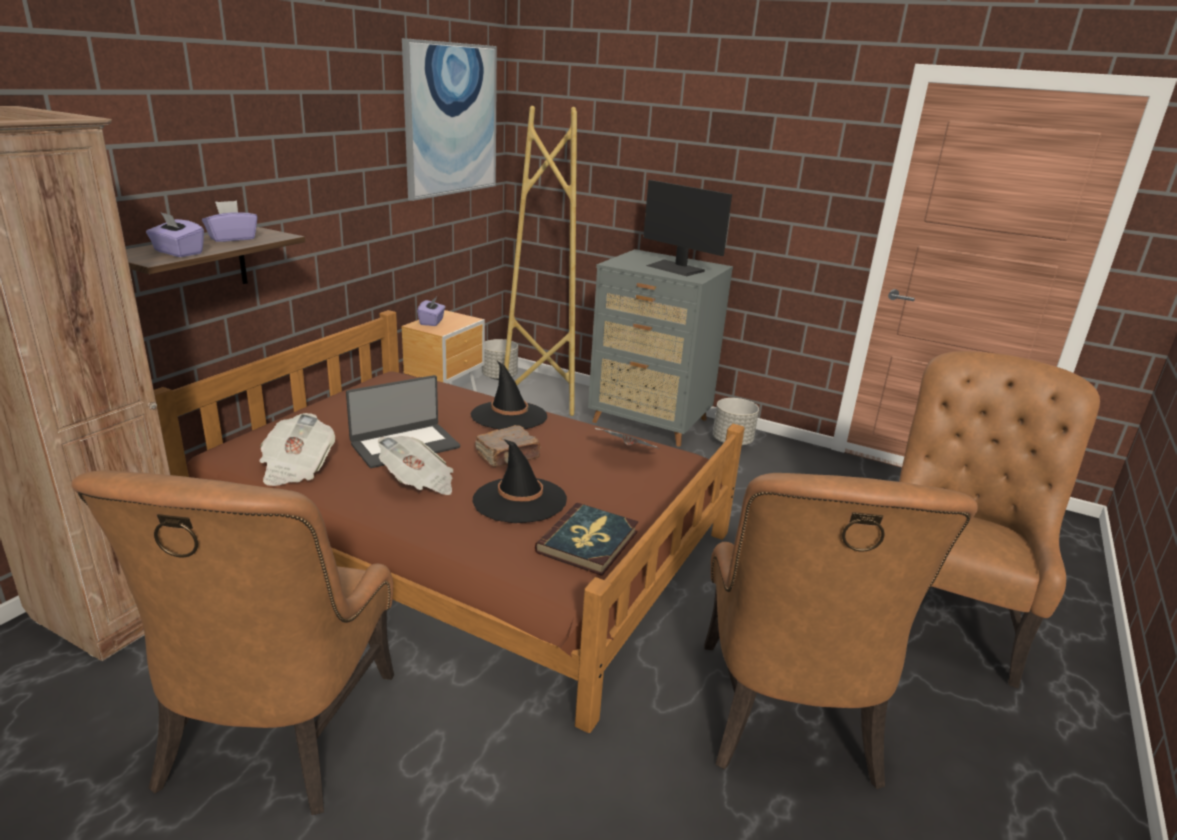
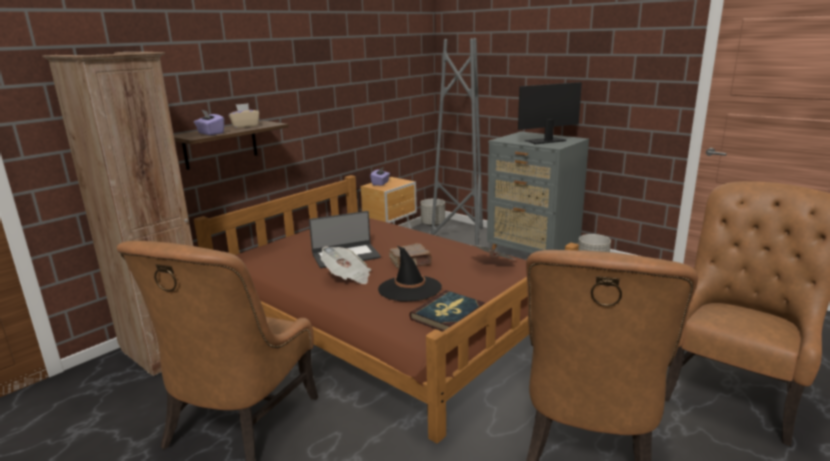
camera: 15 degrees right, 5 degrees down
(232, 238) = (245, 126): purple tissue box -> beige tissue box
(296, 468) = (275, 267): newspaper -> none
(451, 120) = (394, 52): picture -> none
(509, 416) = (419, 240): black hat -> none
(549, 398) = (463, 237): yellow clothes rack -> grey clothes rack
(676, 268) = (545, 141): monitor -> monitor turned 105 degrees clockwise

